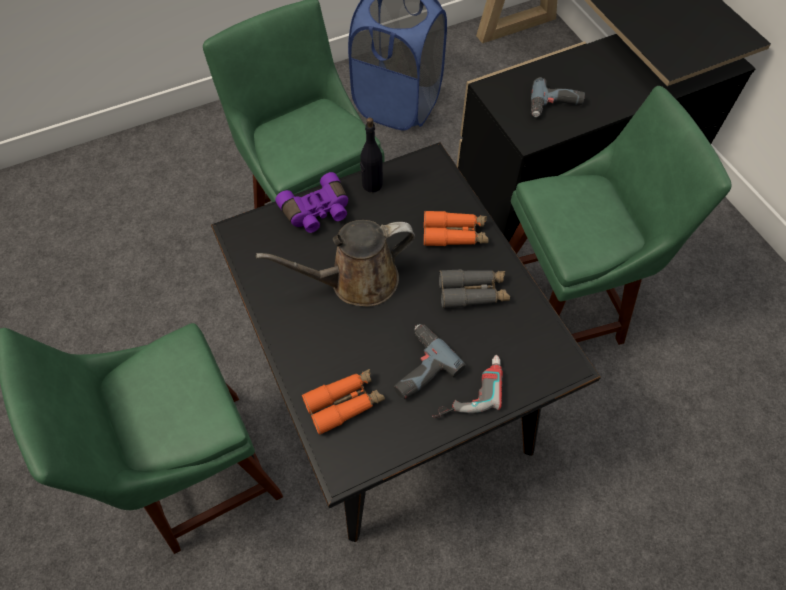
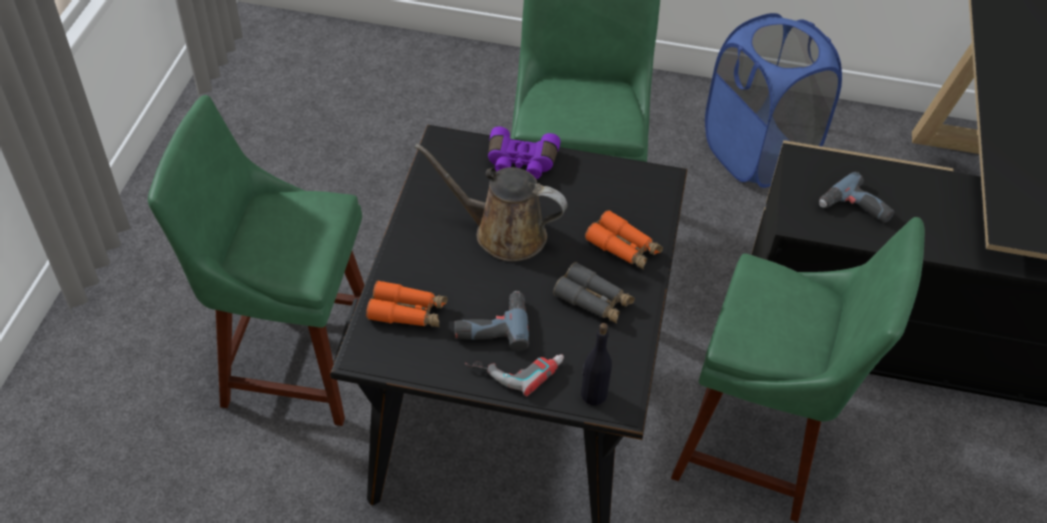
camera: 35 degrees right, 10 degrees down
(372, 185) = (588, 168): black bottle -> black bottle (593, 394)

